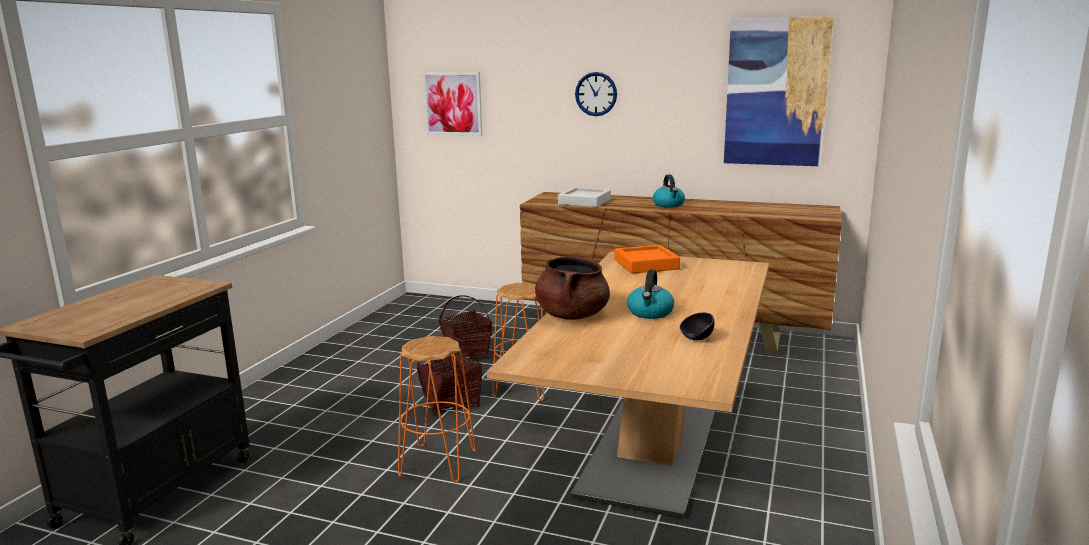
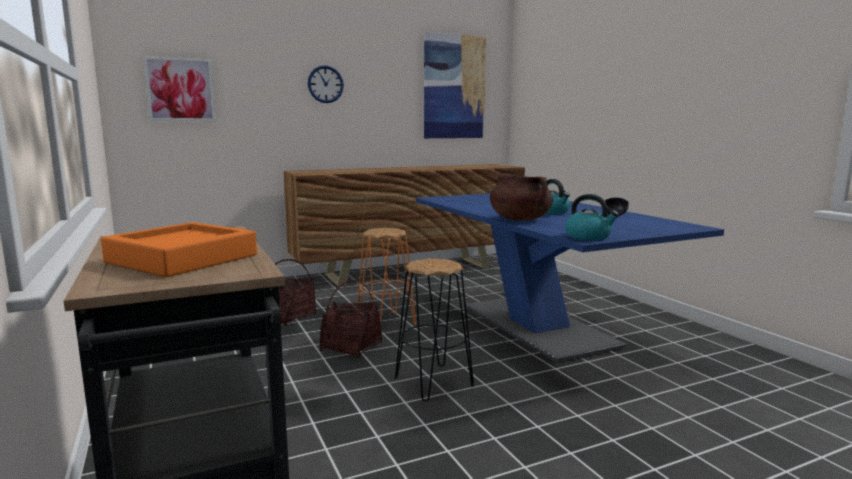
camera: 45 degrees left, 5 degrees down
(438, 463) = (433, 382): orange stool -> black stool
(584, 202) = (342, 171): grey tray -> none
(646, 264) = (463, 199): orange tray -> orange tray (182, 259)
(651, 450) = (537, 326): beige dining table -> blue dining table
(669, 205) = (405, 169): kettle -> kettle (589, 237)

